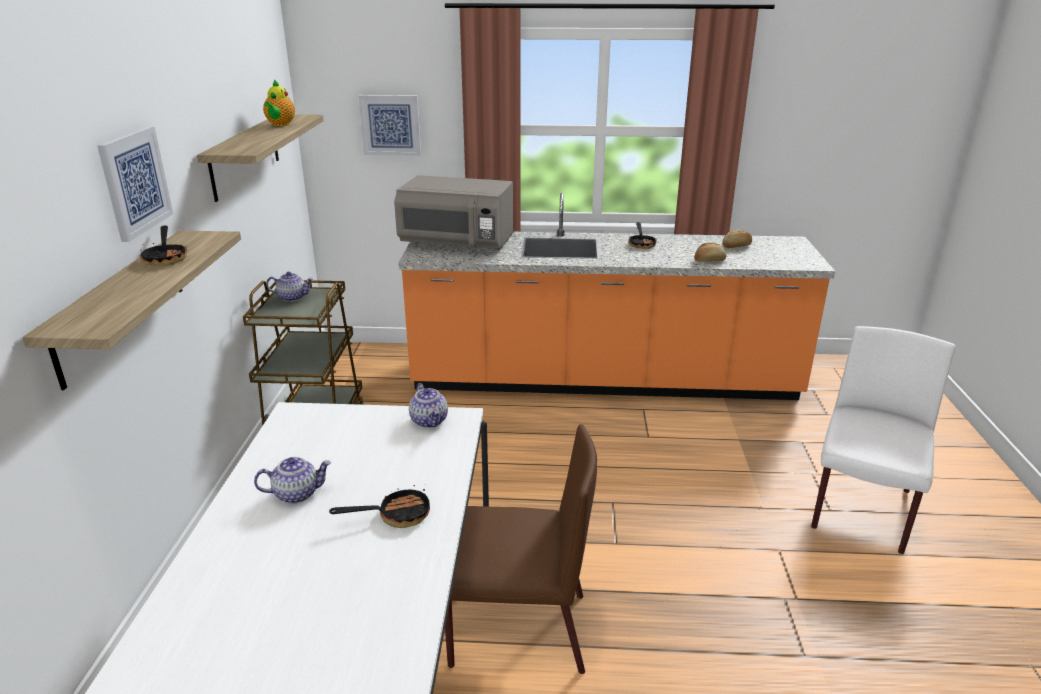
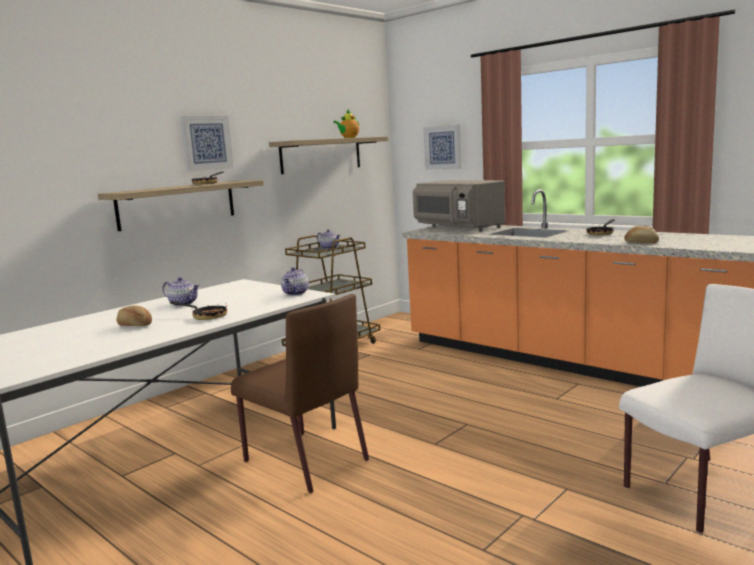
camera: 40 degrees right, 15 degrees down
(737, 246) = (692, 238): bread -> bread (134, 326)

